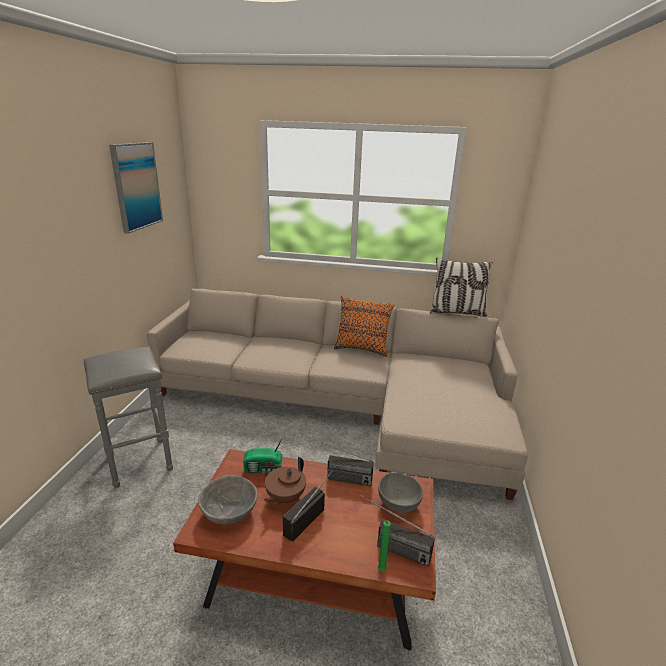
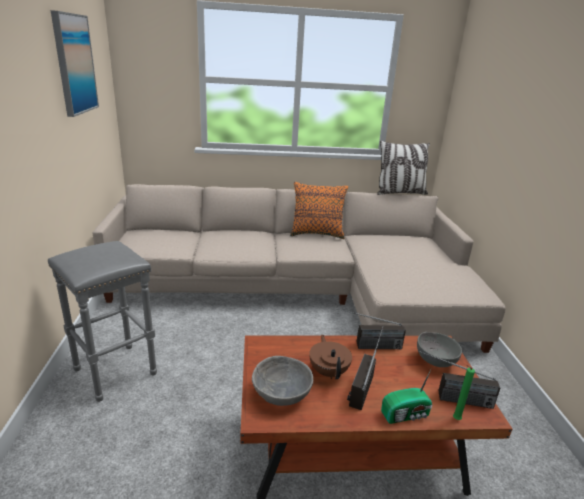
camera: 15 degrees left, 0 degrees up
(264, 469) = (292, 349): radio -> radio (406, 414)
(285, 497) = (329, 371): brown teapot -> brown teapot turned 150 degrees clockwise

